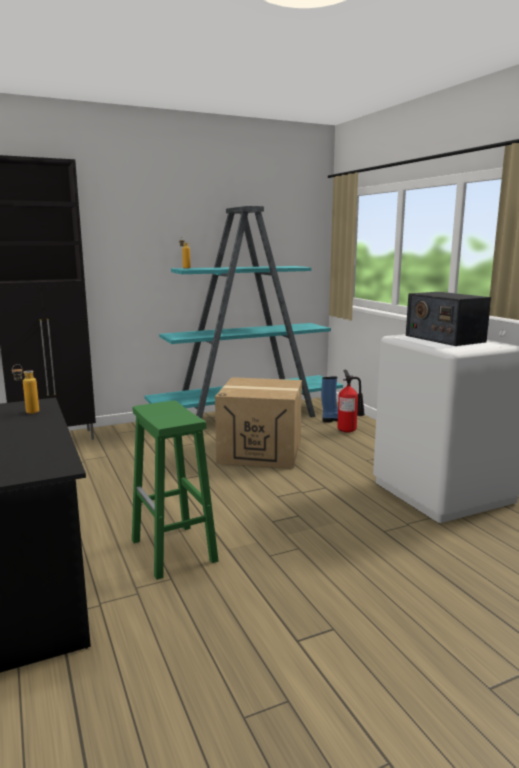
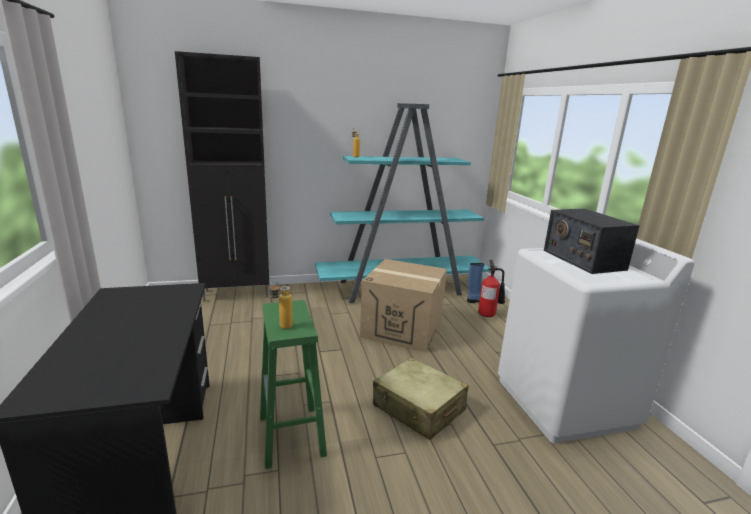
camera: 10 degrees right, 5 degrees up
(27, 413) = (169, 302): bottle -> bottle (281, 328)
(300, 513) = (419, 408): none -> beige suitcase

